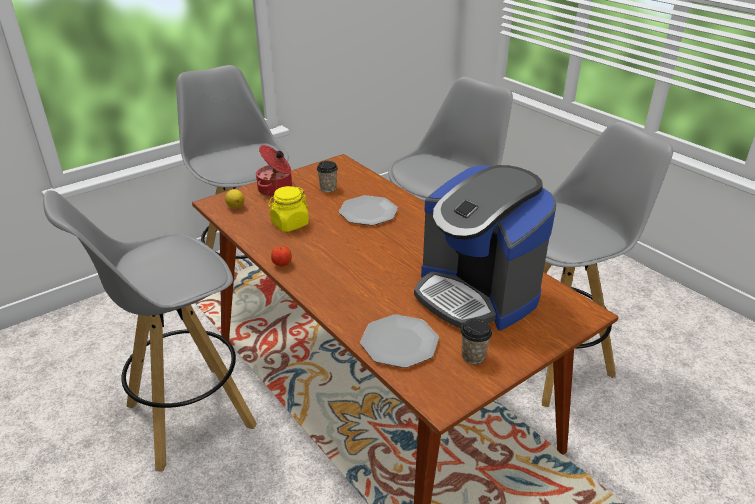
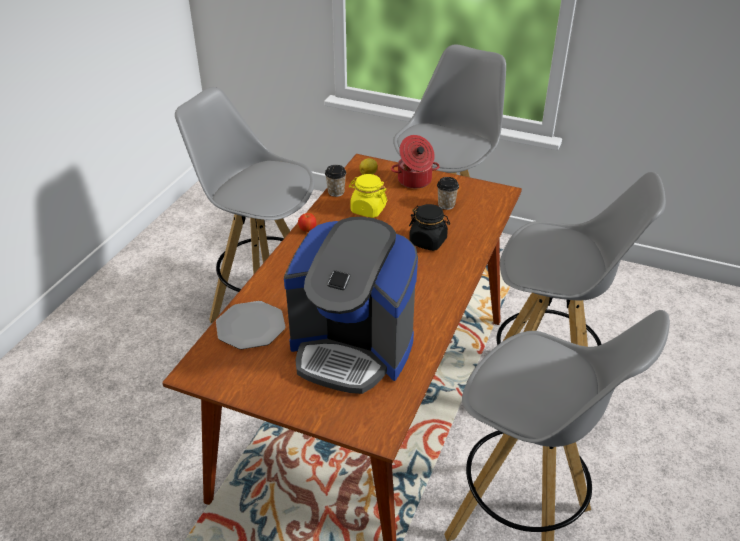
camera: 60 degrees right, 5 degrees up
(368, 212) = (428, 241): plate -> black jar
(473, 356) = (260, 373): cup -> cup (336, 192)
(476, 293) = (352, 349): coffee machine -> coffee machine turned 90 degrees counterclockwise

